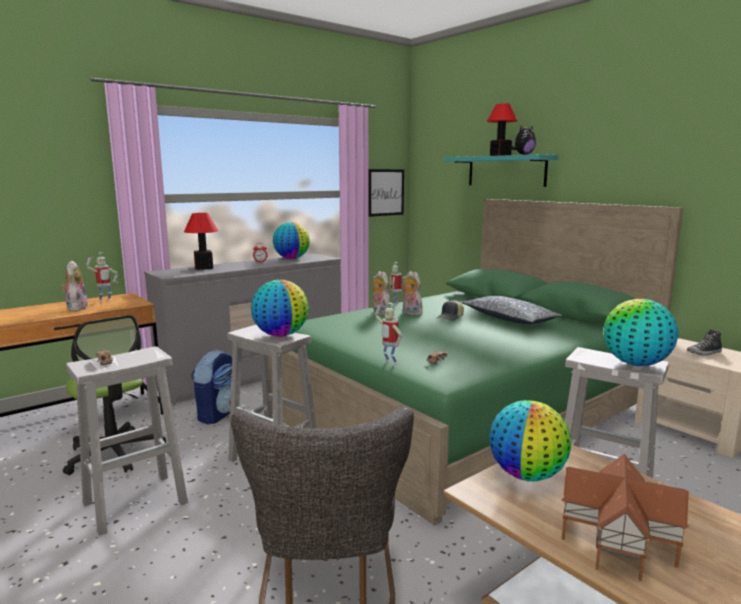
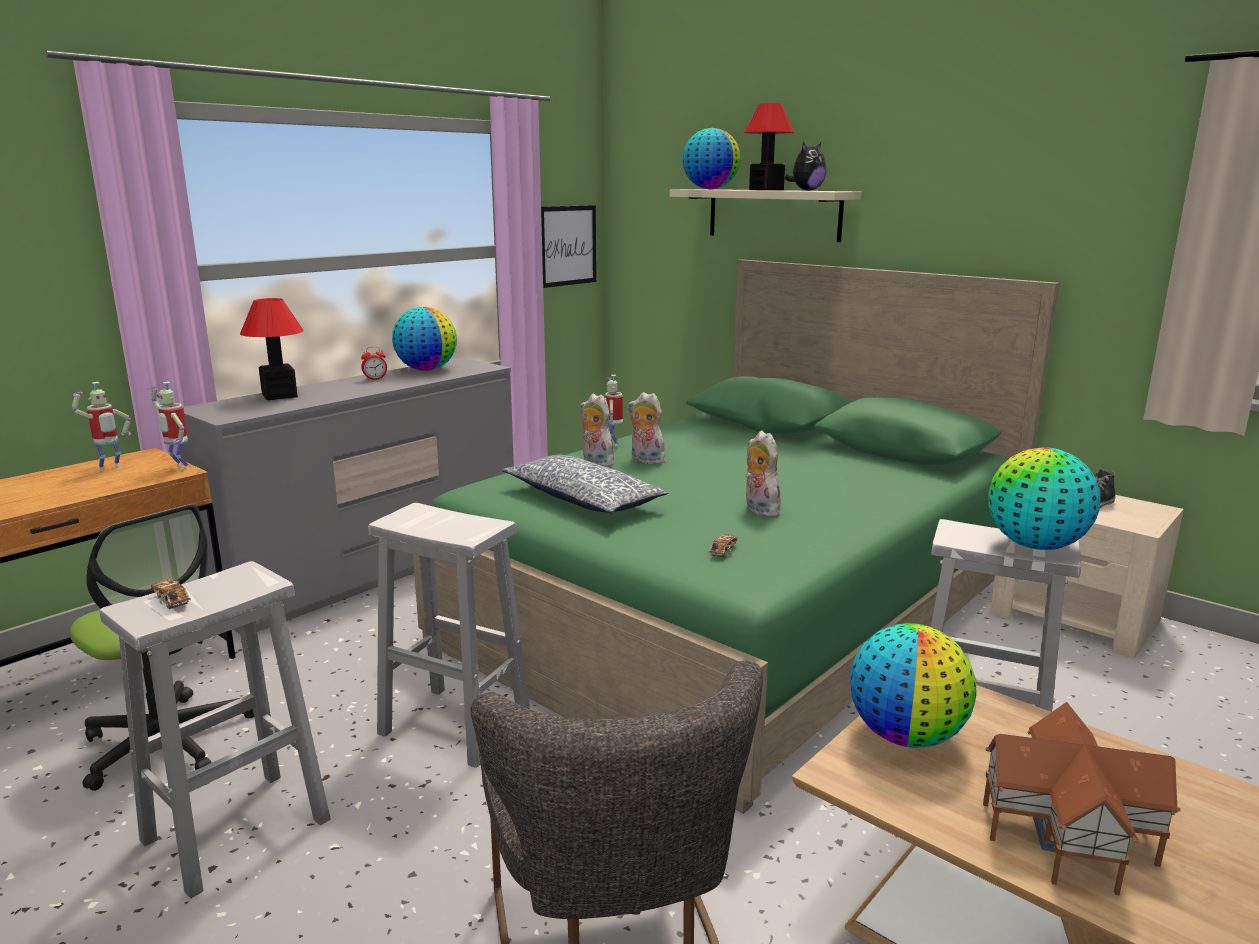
camera: 10 degrees left, 5 degrees up
(76, 308) = (62, 487): plush toy -> plush toy (758, 510)
(217, 414) = (332, 650): backpack -> none
(281, 335) = (464, 524): globe -> globe (710, 189)
(389, 363) = (649, 560): toy robot -> toy robot (179, 468)
(450, 318) = (712, 467): cap -> none
(506, 171) = (773, 214): turquoise shelf -> beige shelf
(509, 319) = (803, 464): pillow -> pillow (583, 499)

